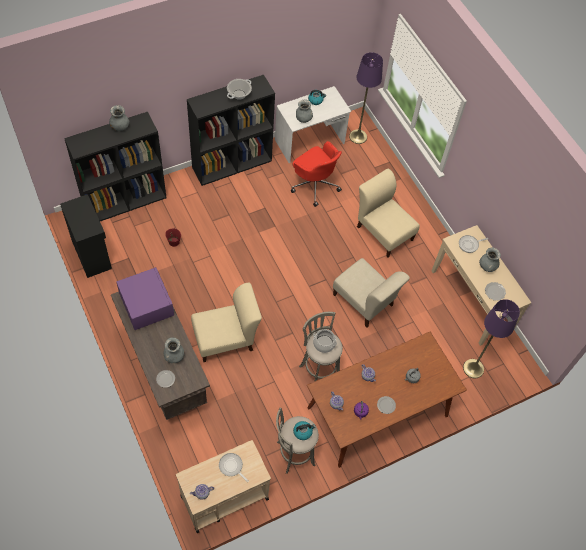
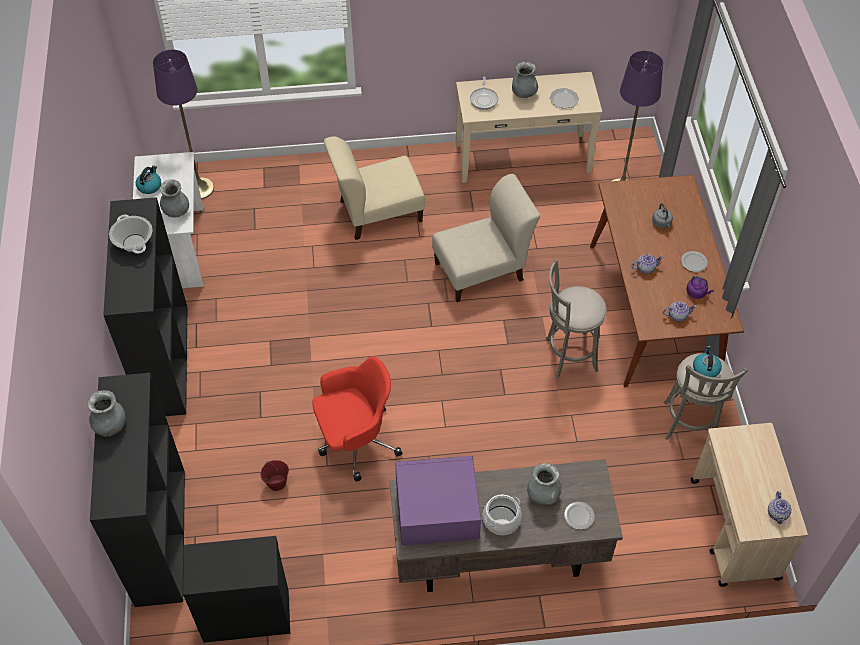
camera: 65 degrees left, 5 degrees down
(226, 339) = (481, 457): beige chair -> none
(231, 466) = (744, 465): frying pan -> none
(314, 184) = (258, 266): red office chair -> red office chair (355, 441)
(324, 343) = (576, 304): cooking pot -> cooking pot (501, 520)

